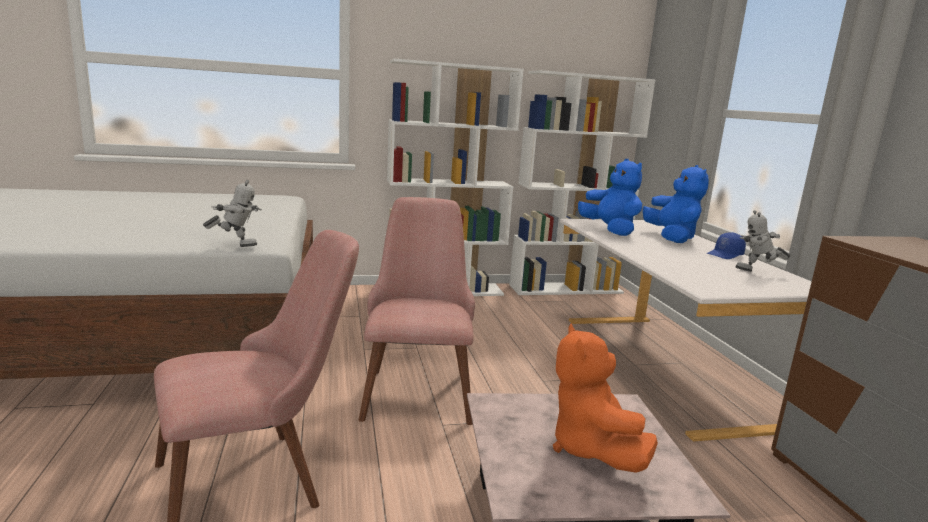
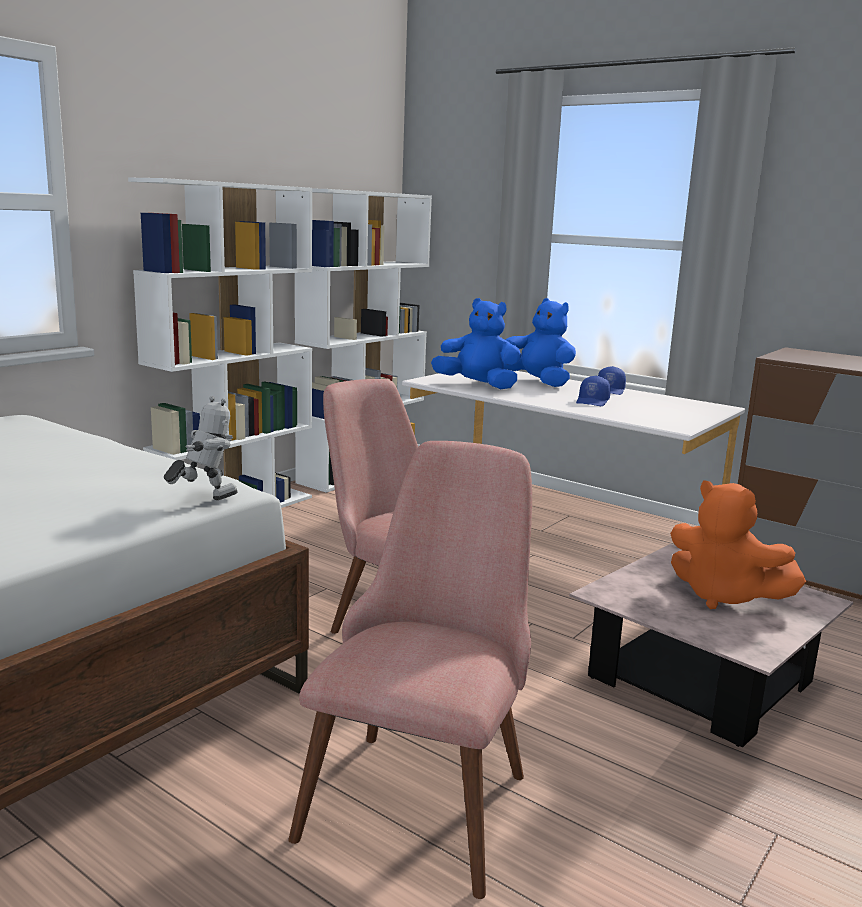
camera: 40 degrees left, 0 degrees up
(680, 258) = (593, 402): none -> blue cap
(757, 272) = (664, 402): toy robot -> none

